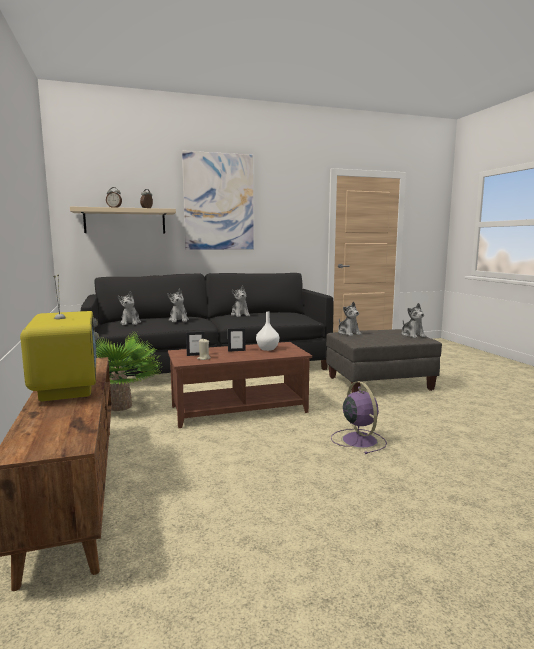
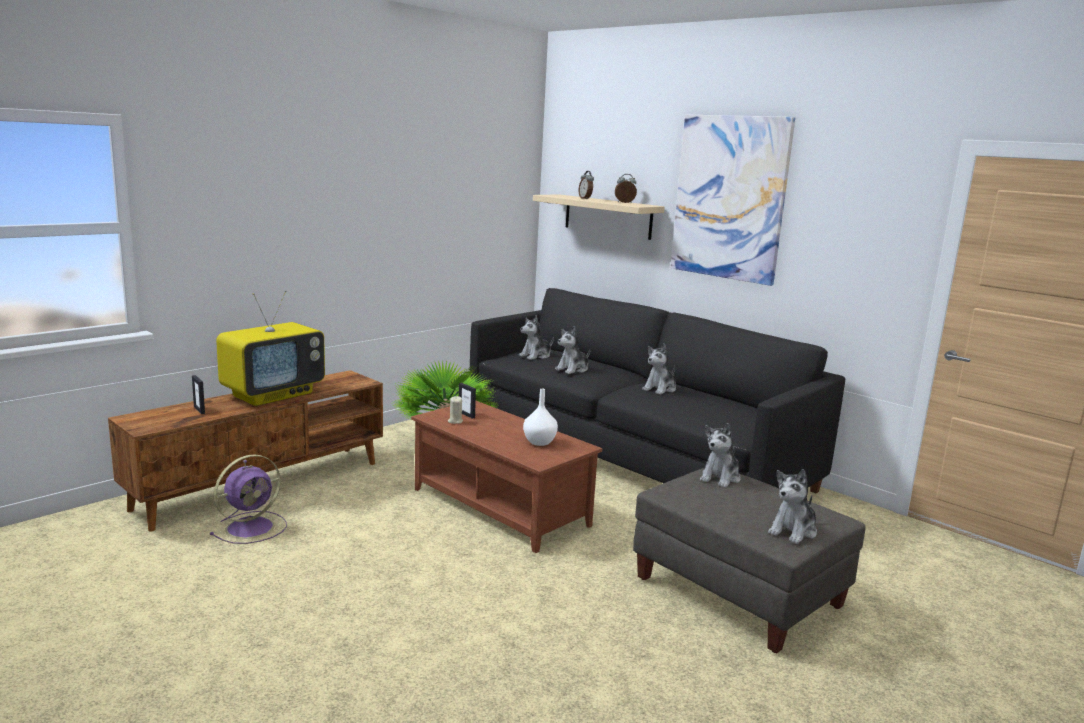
camera: 60 degrees right, 5 degrees up
(236, 350) = (510, 429): picture frame -> picture frame (199, 410)
(358, 440) = (472, 605): purple fan -> purple fan (252, 527)

